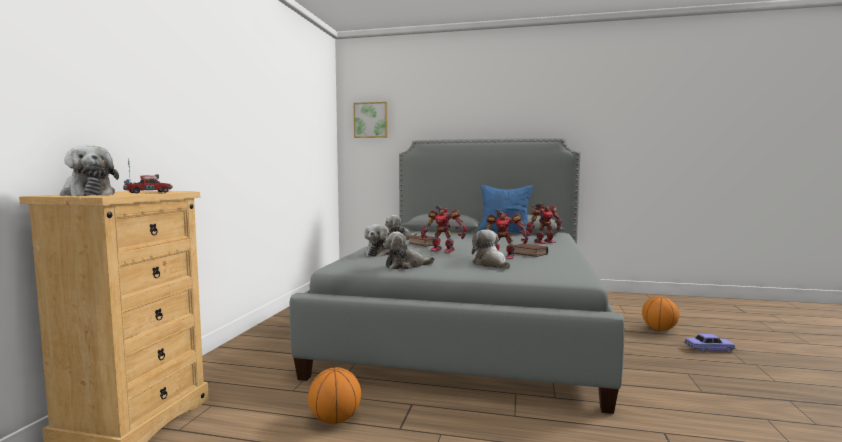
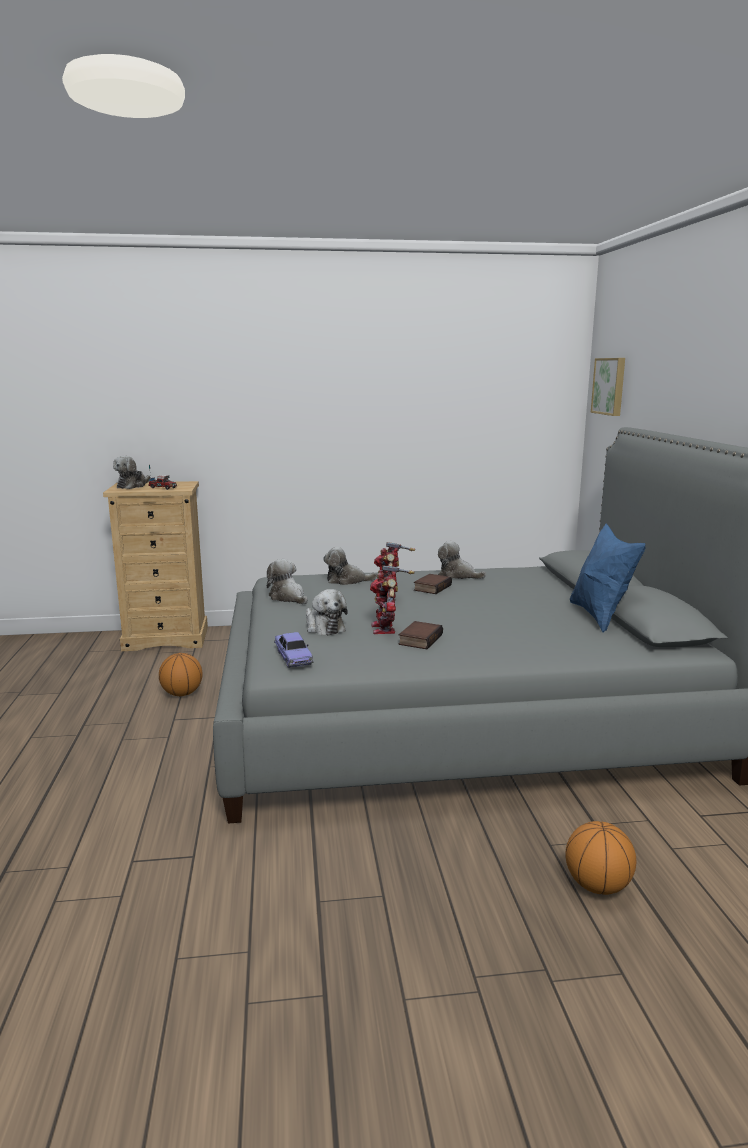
camera: 70 degrees right, 10 degrees up
(490, 264) = (323, 627): plush toy -> plush toy turned 105 degrees clockwise
(543, 242) = (546, 643): toy robot -> none
(709, 349) = (522, 938): toy car -> toy car (293, 657)

